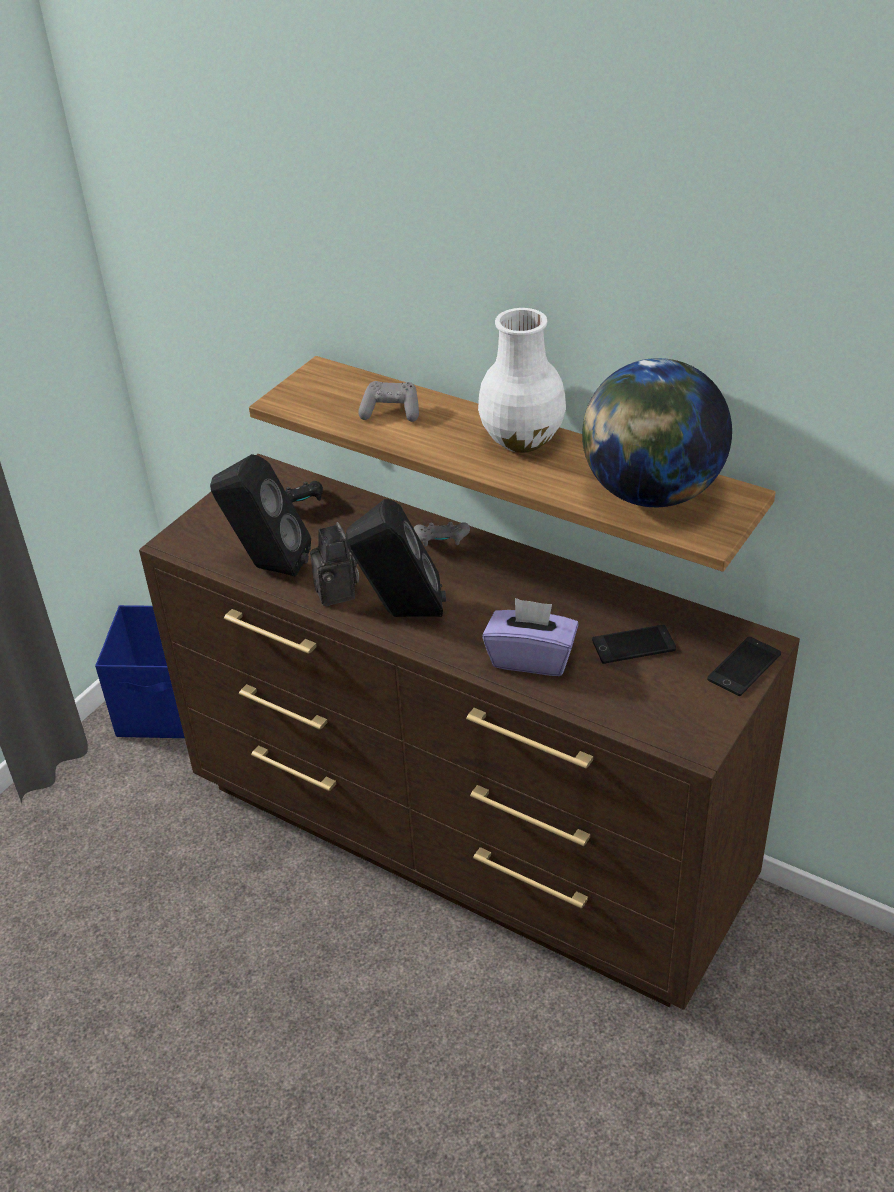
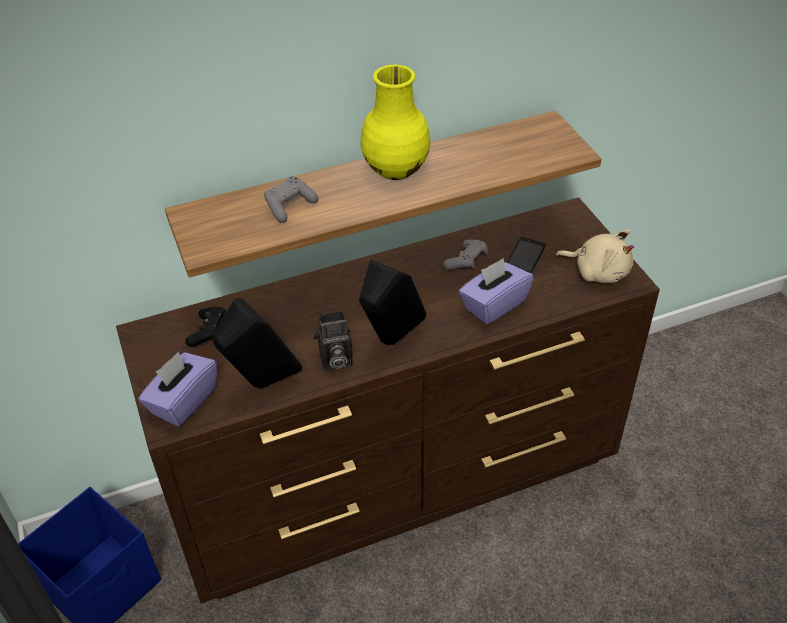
camera: 55 degrees left, 5 degrees up
(206, 536) = (183, 401): none -> purple tissue box
(338, 593) = (334, 361): camera -> camera turned 150 degrees clockwise
(441, 543) = (338, 286): grey game controller -> grey game controller (466, 262)
(521, 441) = (395, 170): white vase -> yellow vase
(651, 493) = (510, 150): globe -> none
(680, 712) = (598, 271): none -> beige plush toy
(744, 667) = (583, 228): phone -> none

